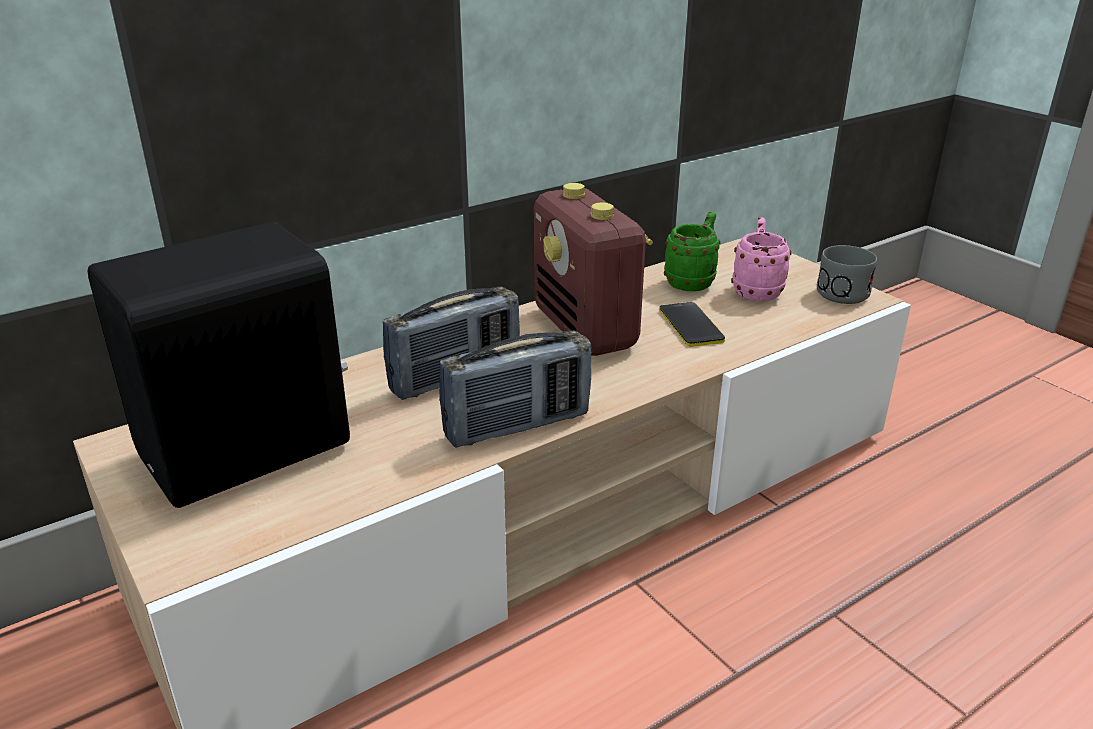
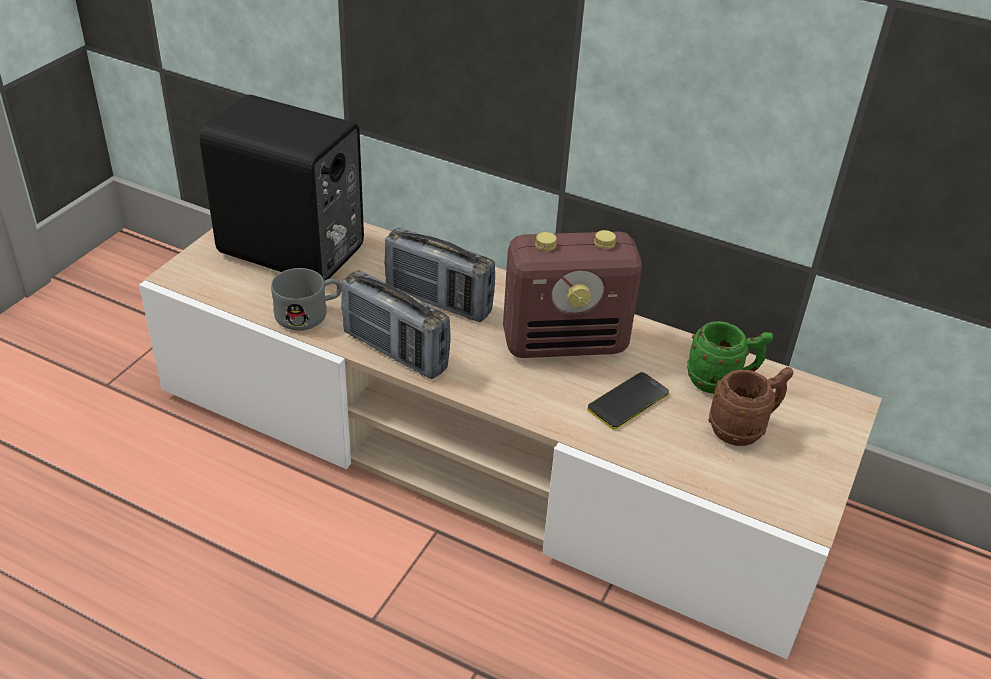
camera: 60 degrees right, 10 degrees up
(586, 330) = (566, 343): radio -> radio turned 135 degrees counterclockwise
(756, 290) = (744, 429): pink mug -> brown mug
(839, 290) = (804, 490): grey mug -> grey mug (310, 313)

